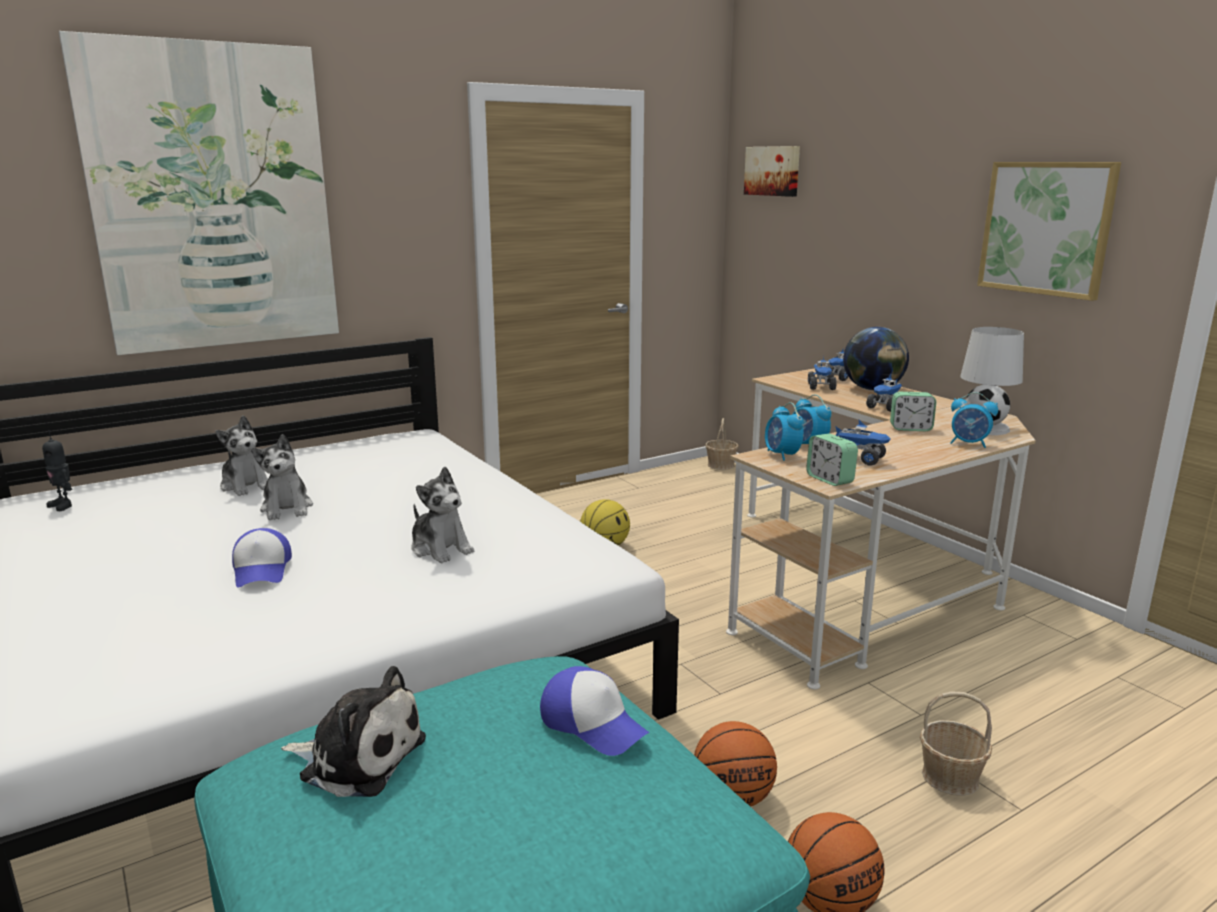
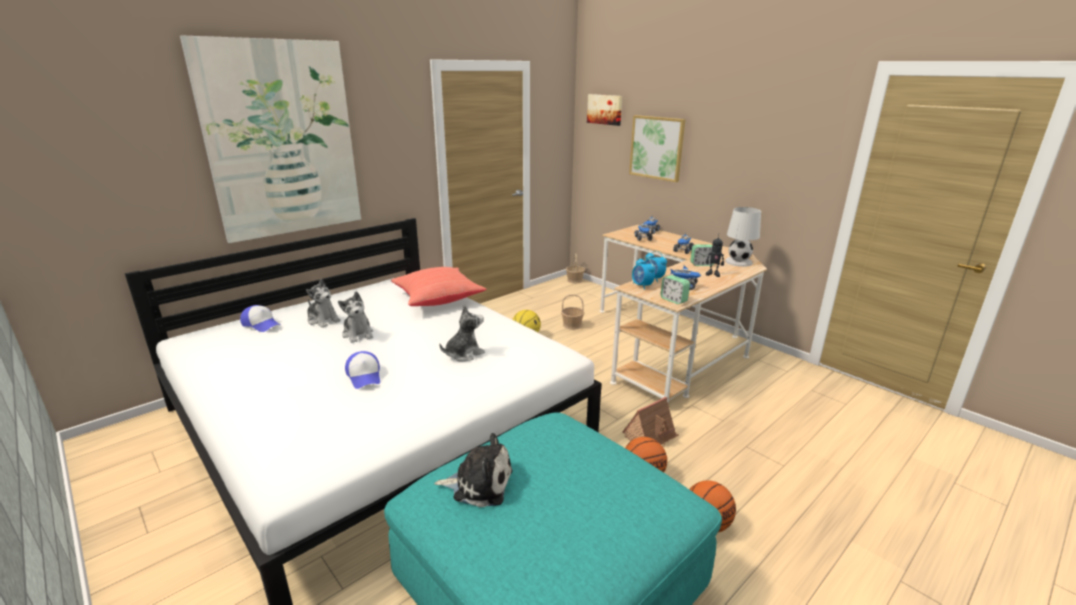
camera: 10 degrees left, 5 degrees up
(63, 505) = (211, 342): toy robot -> toy robot (713, 274)
(441, 466) = (437, 299): none -> red pillow
(441, 549) = (463, 354): plush toy -> plush toy turned 75 degrees counterclockwise
(593, 723) = (595, 451): cap -> cap (261, 324)
(771, 729) = (650, 436): none -> toy house
(872, 389) = (671, 239): globe -> none
(950, 777) = (746, 452): basket -> basket (572, 325)
(969, 444) = (735, 273): alarm clock -> none
(1046, 228) = (769, 151): picture -> picture (657, 148)

